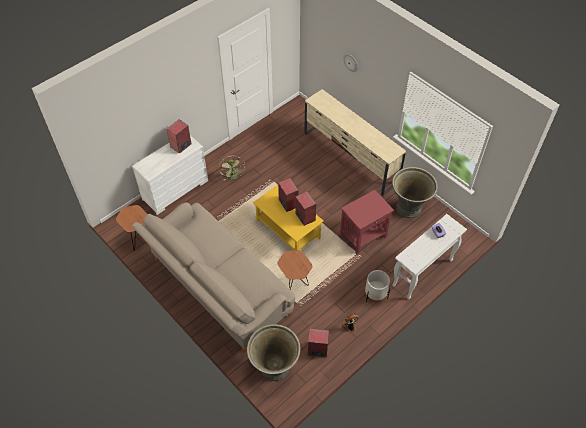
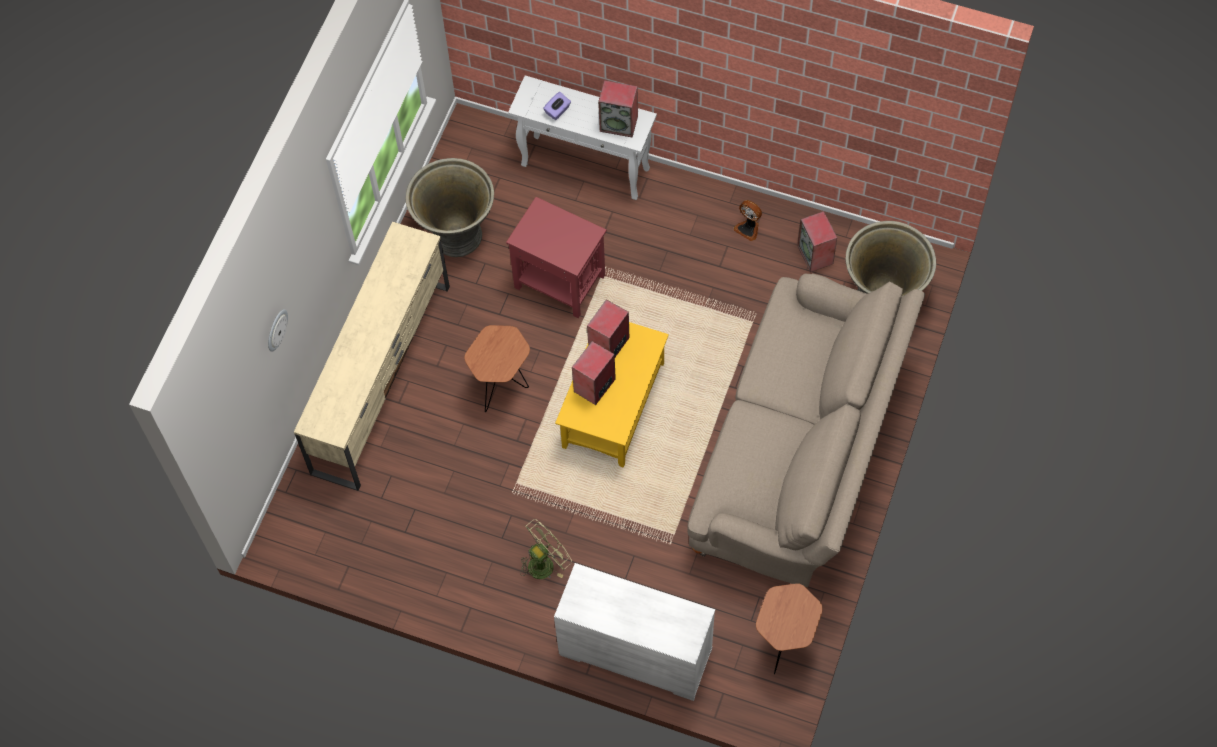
camera: 115 degrees left, 10 degrees up
(181, 146) = (596, 603): speaker -> speaker (619, 123)
(294, 285) = (722, 339): brown side table -> brown side table (502, 387)
(375, 295) = (668, 216): white planter -> none

